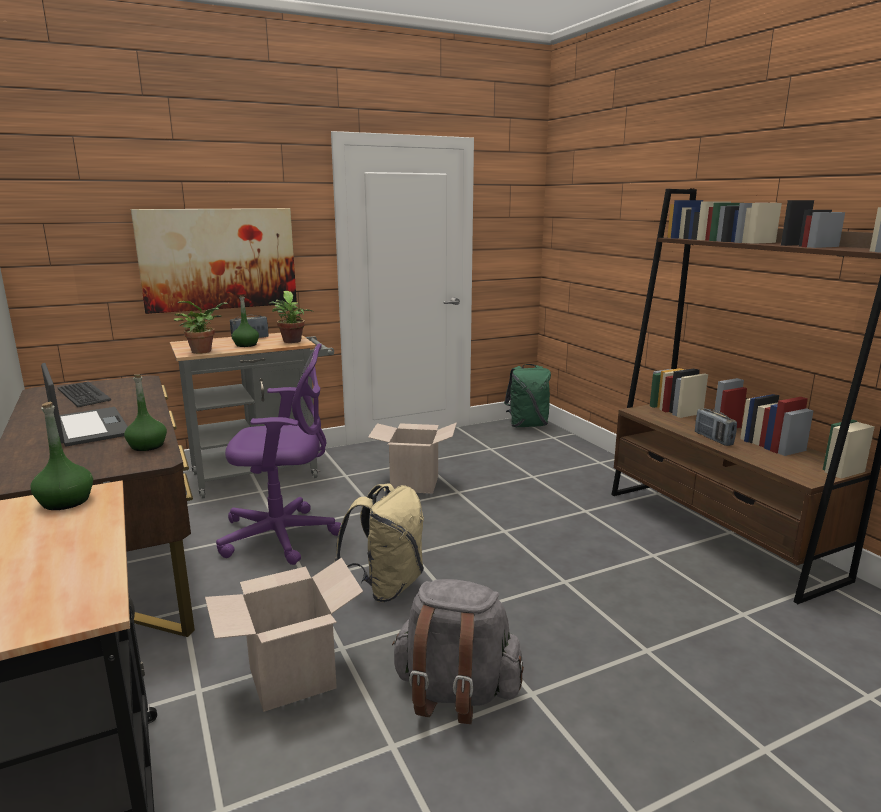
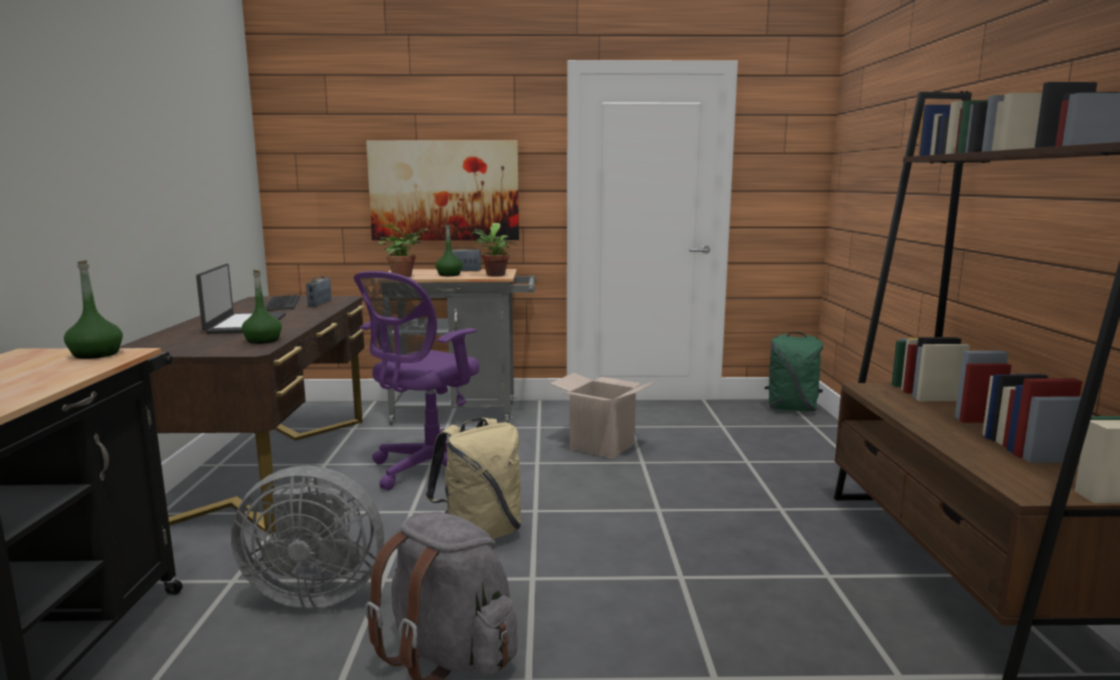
camera: 25 degrees right, 5 degrees down
(284, 536) = (429, 469): purple office chair -> purple office chair turned 105 degrees clockwise
(292, 677) = (315, 592): cardboard box -> grey fan
(713, 439) = (937, 429): radio -> radio (319, 303)

